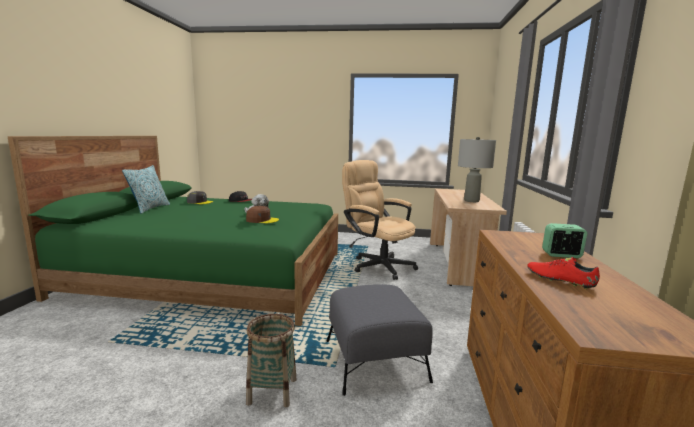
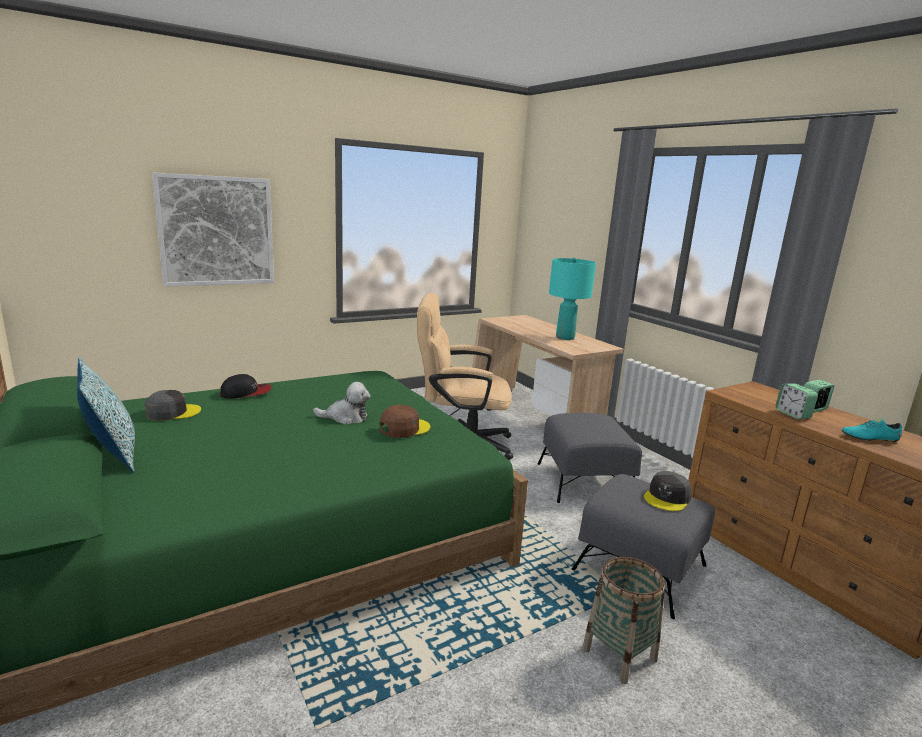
camera: 40 degrees left, 5 degrees up
(284, 127) = (216, 231): none -> picture
(389, 303) = (667, 498): none -> grey cap
(428, 305) = (585, 481): none -> grey ottoman
(471, 201) = (565, 337): grey table lamp -> turquoise table lamp
(521, 252) = (792, 414): none -> alarm clock
(559, 280) = (869, 439): red shoe -> turquoise shoe

